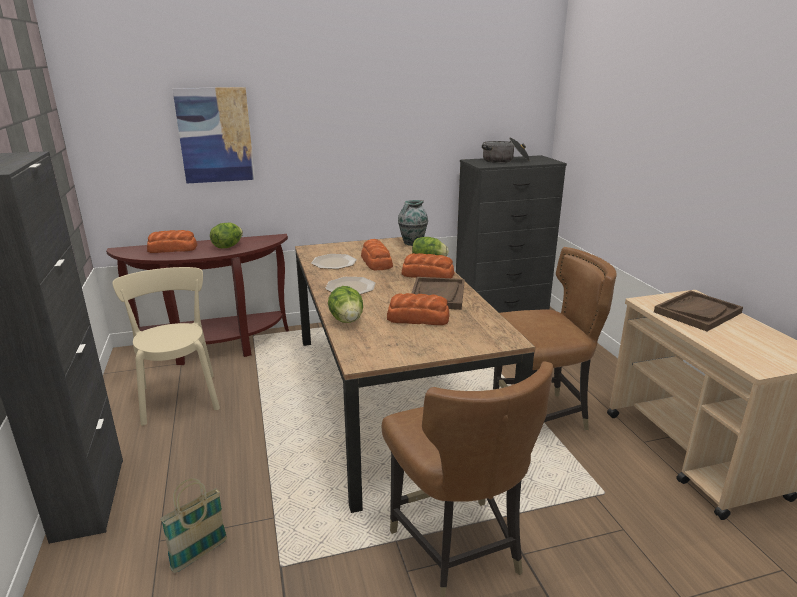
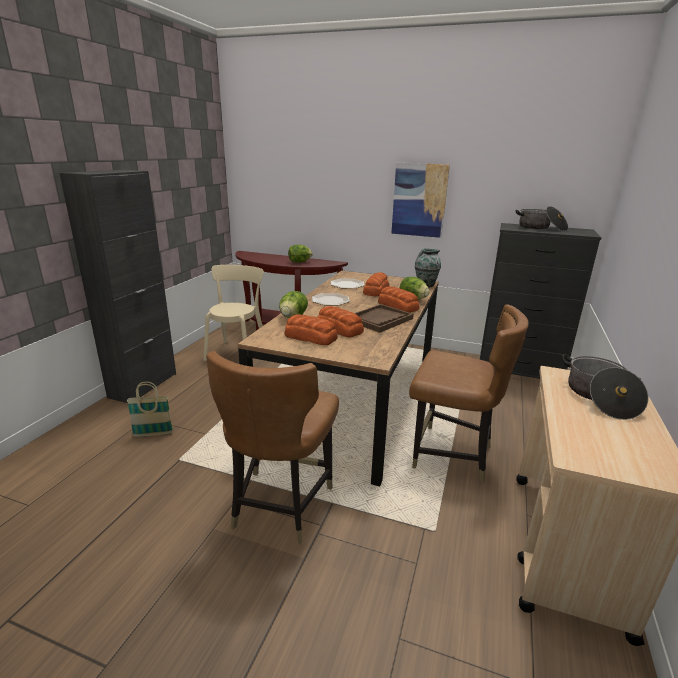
camera: 35 degrees right, 0 degrees up
(172, 249) = (268, 257): bread -> bread (310, 337)
(215, 135) = (309, 182): picture -> picture (419, 200)
(697, 312) = (599, 397): brown tray -> cooking pot

